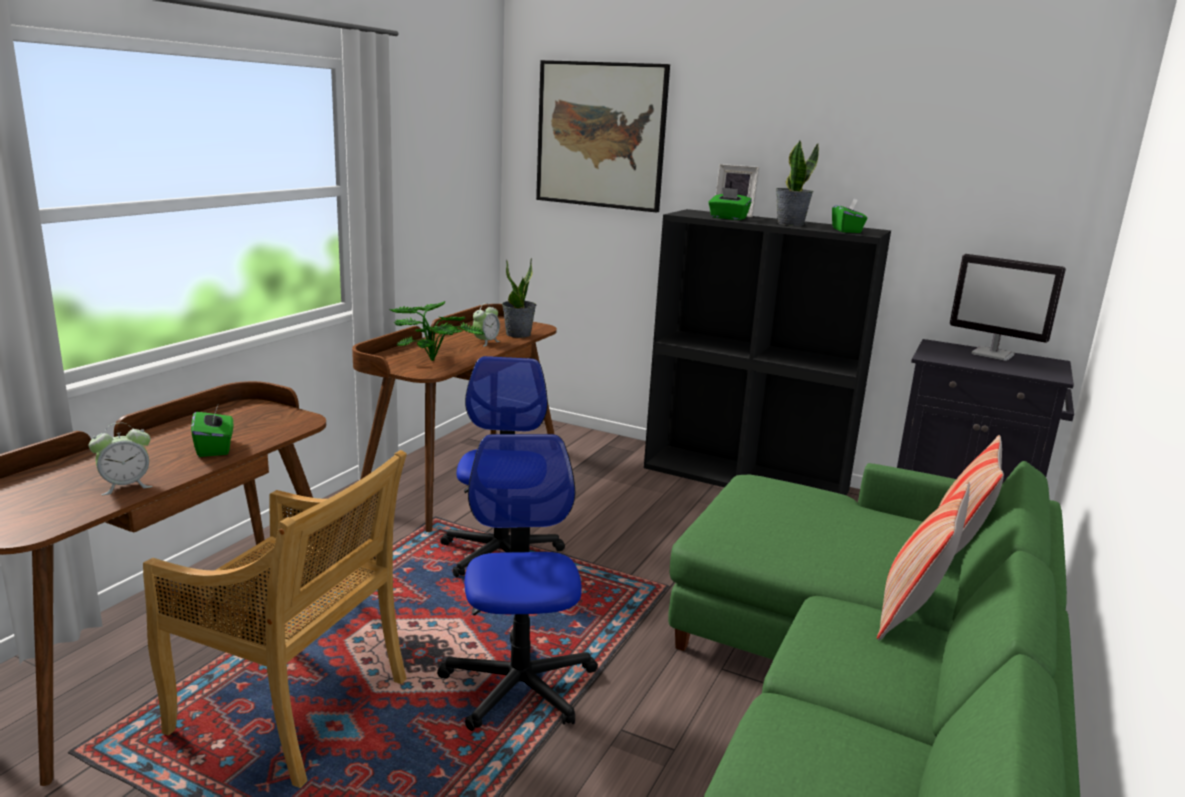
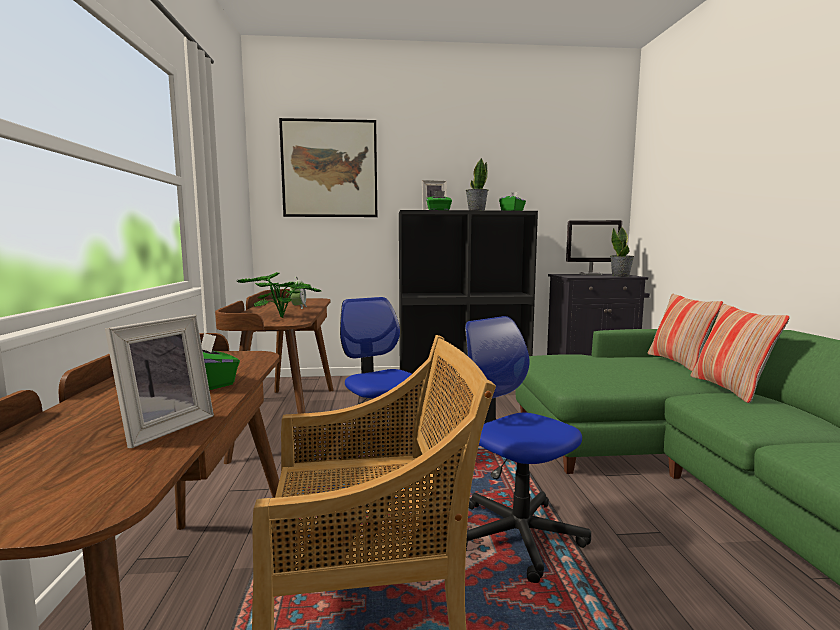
camera: 30 degrees left, 10 degrees down
(126, 486) = (163, 428): alarm clock -> picture frame
(518, 334) = (311, 303): potted plant -> potted plant (620, 276)

